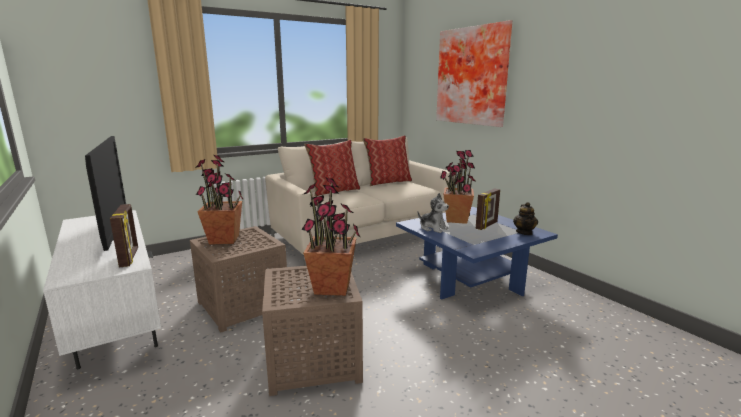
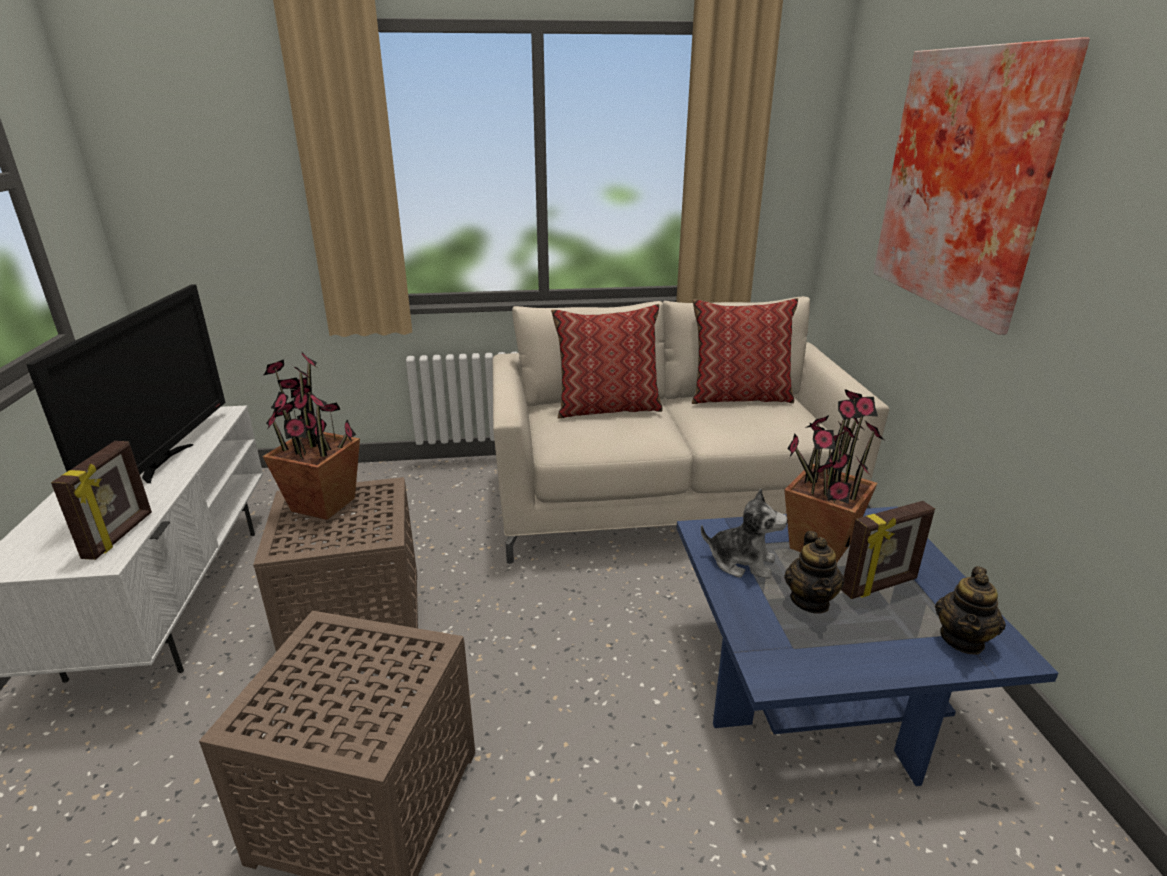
camera: 25 degrees right, 10 degrees up
(332, 288) = (366, 714): potted plant -> none
(433, 228) = (742, 562): plush toy -> plush toy turned 45 degrees counterclockwise
(467, 233) = (810, 601): none -> teapot

